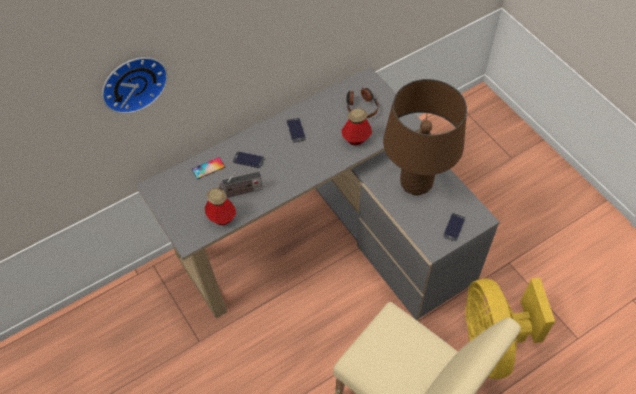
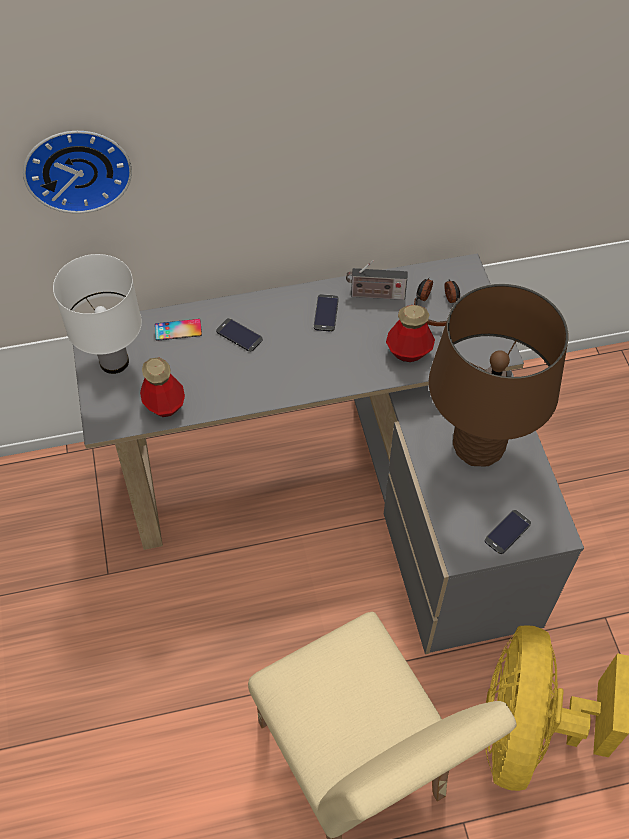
camera: 20 degrees right, 0 degrees up
(177, 201) = (115, 362): none -> white table lamp
(241, 192) = (208, 378): radio -> radio (375, 295)

